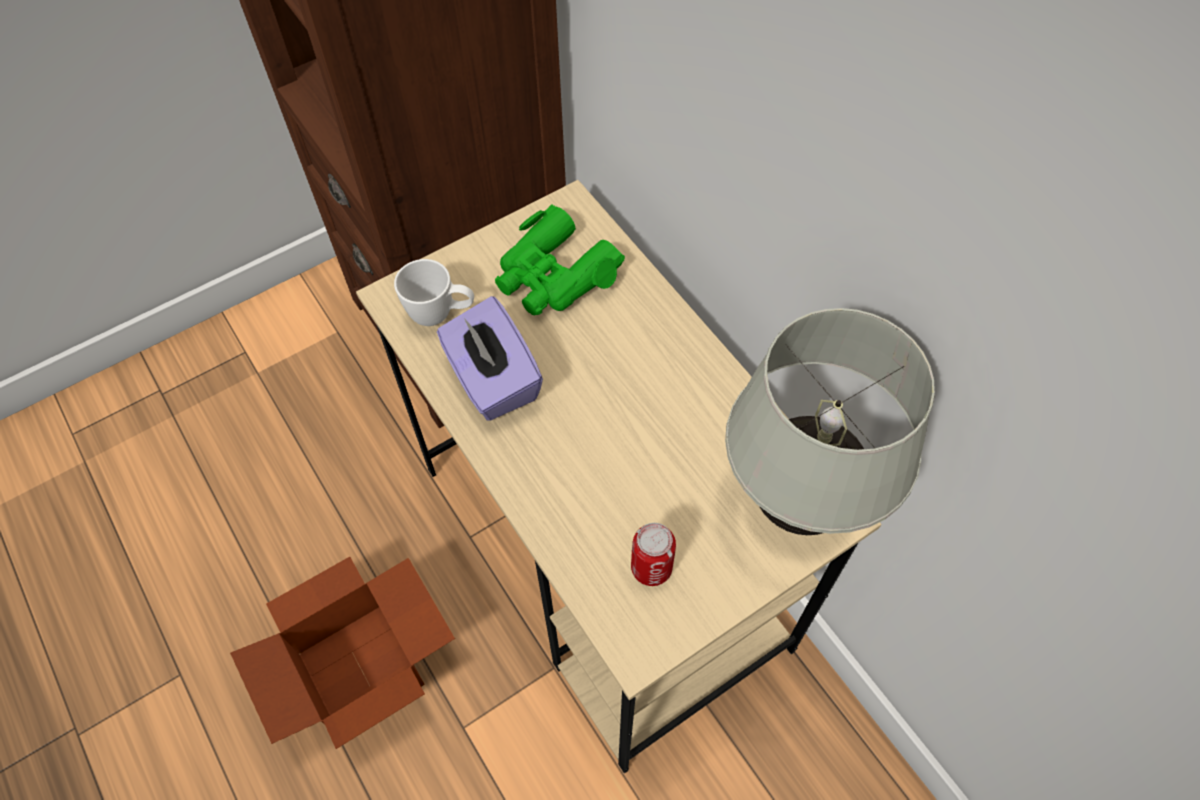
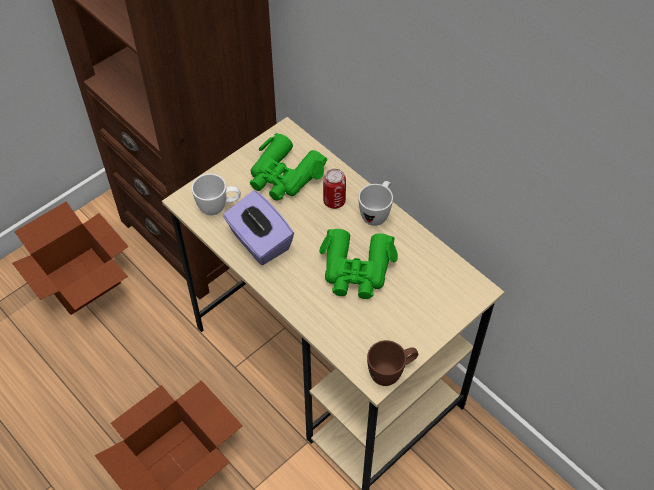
camera: 10 degrees left, 5 degrees down
(281, 380) = (81, 282): none -> cardboard box
(639, 450) = (356, 270): none -> green binoculars
(651, 567) = (376, 333): can -> can (334, 201)
(665, 642) = (391, 372): none -> brown mug
(691, 357) = (377, 213): none -> white mug
(796, 505) = (453, 288): white table lamp -> none

